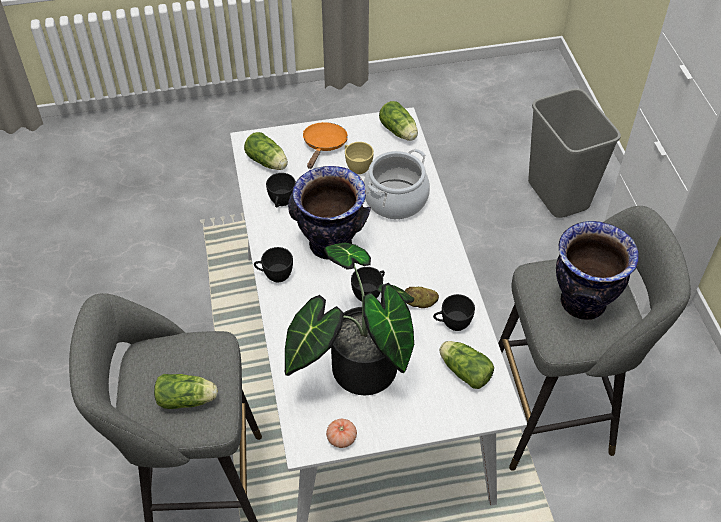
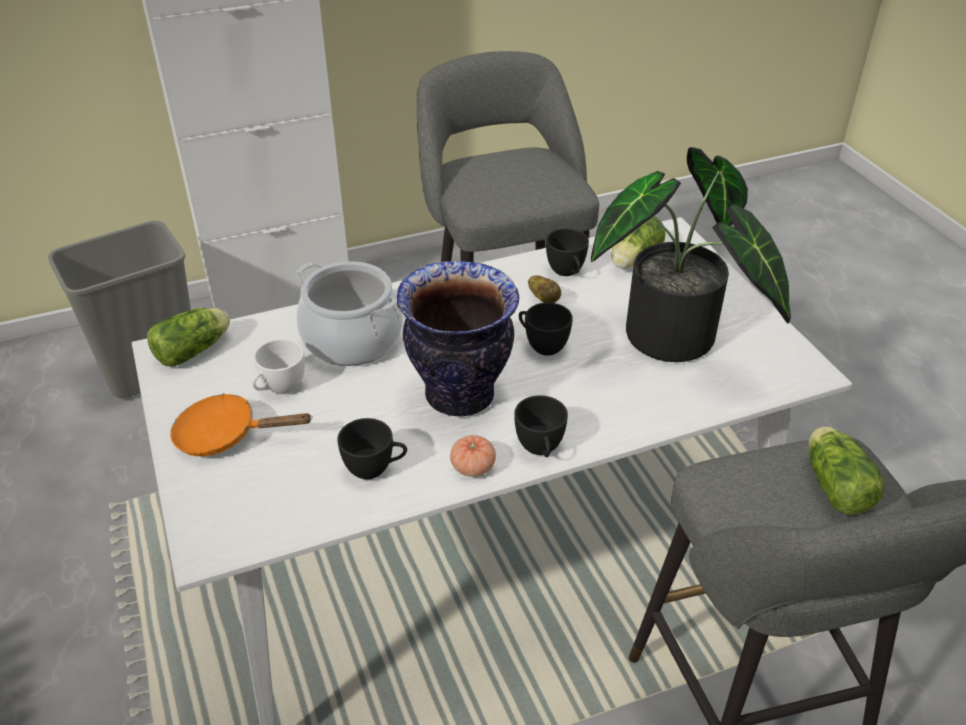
camera: 100 degrees left, 10 degrees down
(268, 162) = (270, 505): lettuce -> none
(341, 438) = (781, 342): tomato -> tomato (473, 467)
(356, 166) = (279, 388): yellow cup -> white cup
(581, 302) = (514, 174): vase -> none

